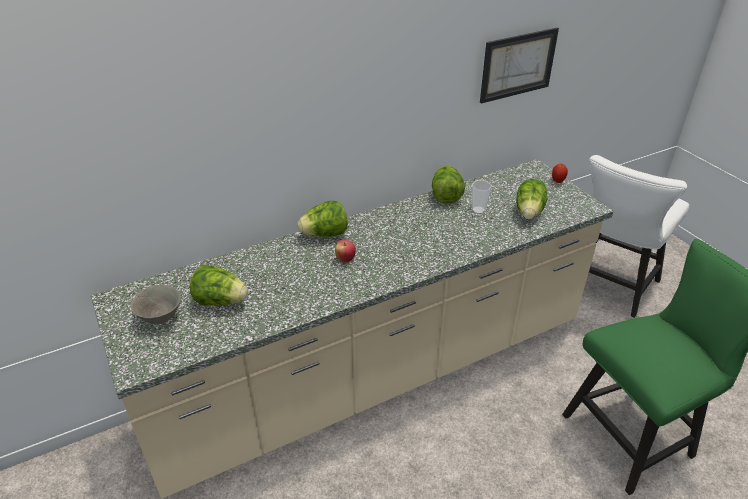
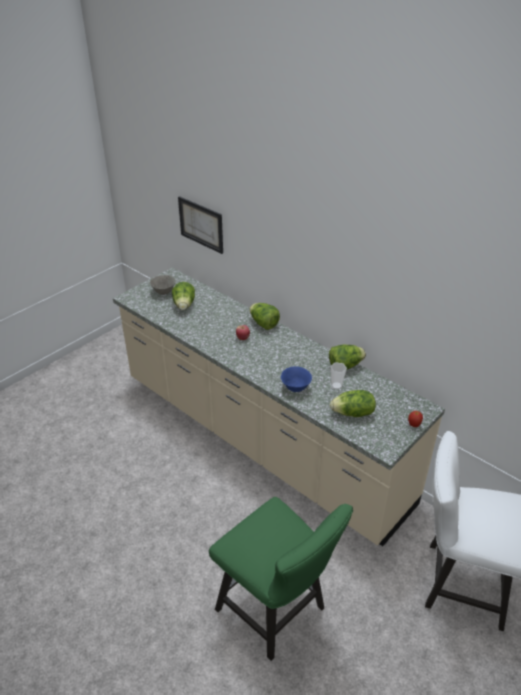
camera: 70 degrees right, 0 degrees up
(472, 240) = (296, 388): none -> blue bowl
(518, 65) = (432, 312): picture -> picture (201, 224)

